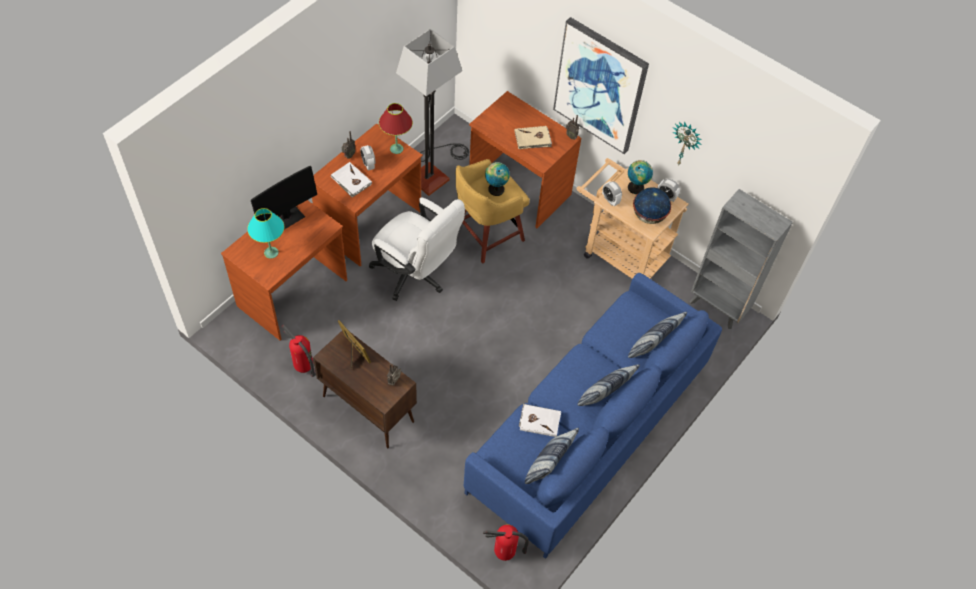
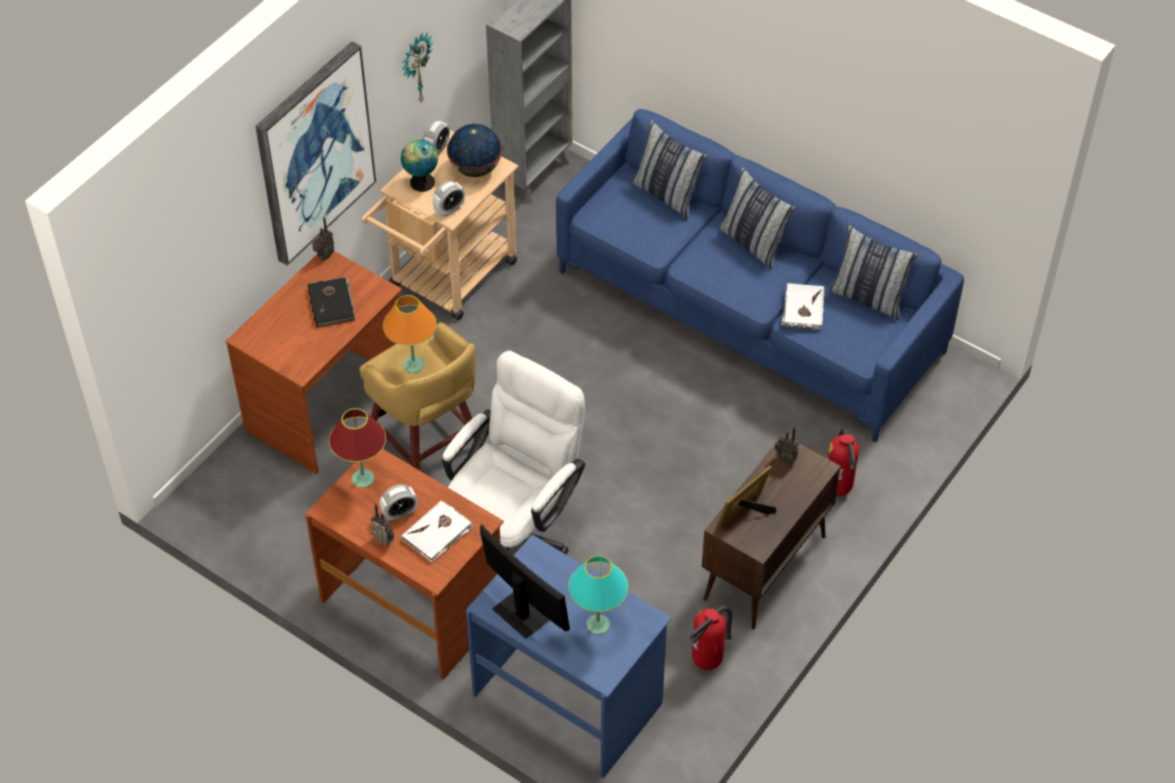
camera: 90 degrees left, 5 degrees down
(293, 294) = (569, 698): brown desk -> blue desk
(434, 172) = (296, 524): floor lamp -> none
(495, 188) = (413, 365): globe -> orange table lamp
(504, 553) = (950, 394): fire extinguisher -> fire extinguisher (838, 490)
(533, 139) = (332, 303): beige book -> black book

